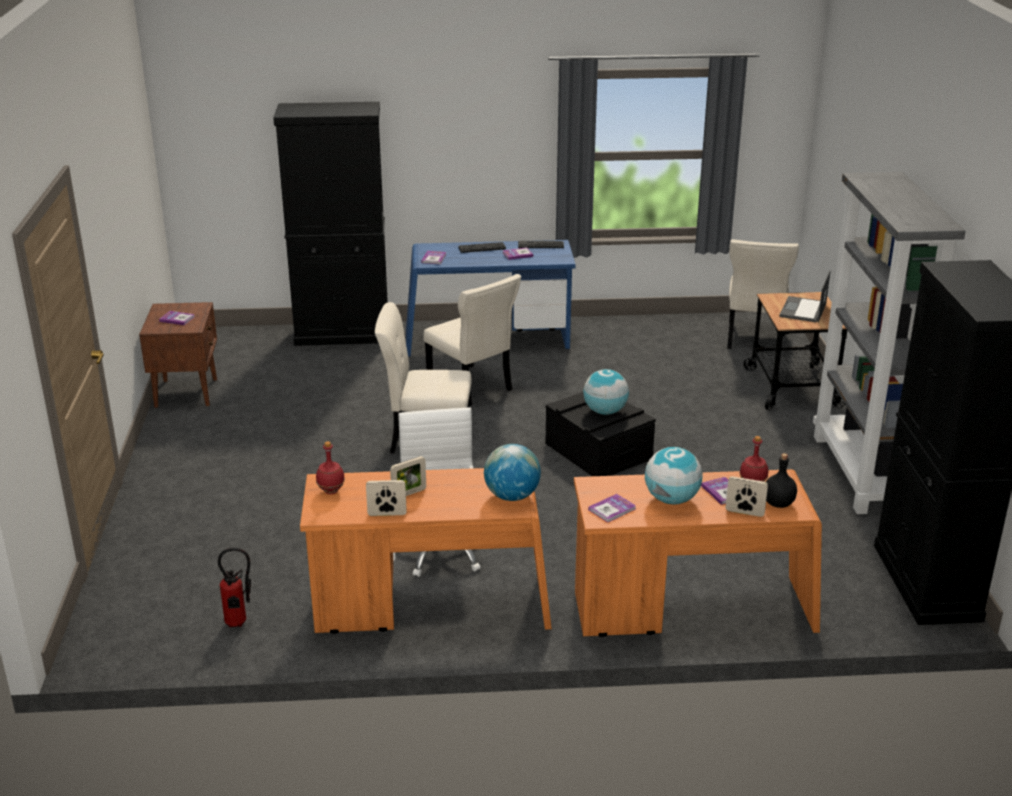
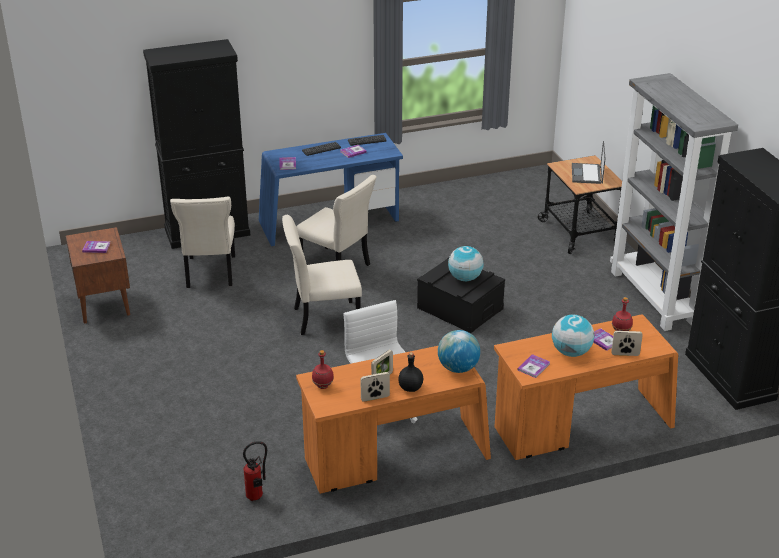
camera: 15 degrees left, 5 degrees up
(753, 338) = (534, 192): beige chair -> beige chair (210, 273)
(778, 504) = (644, 343): black bottle -> black bottle (410, 388)

